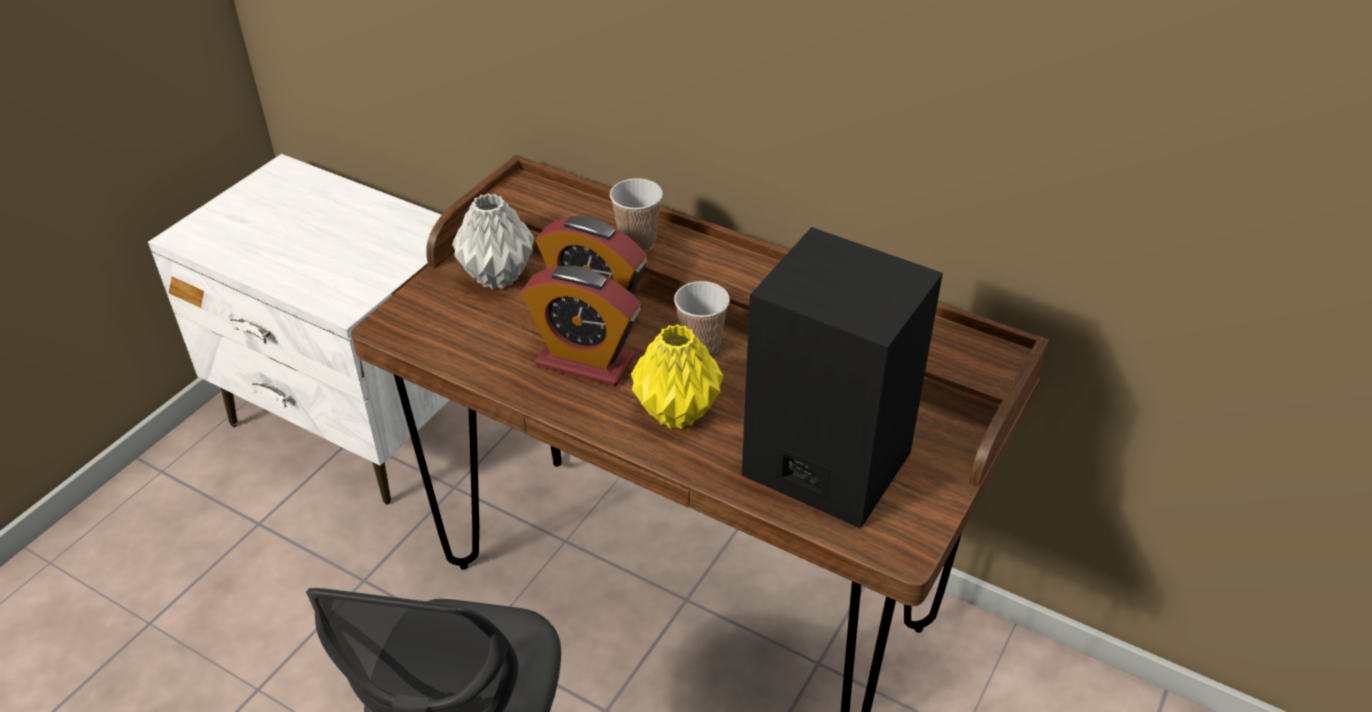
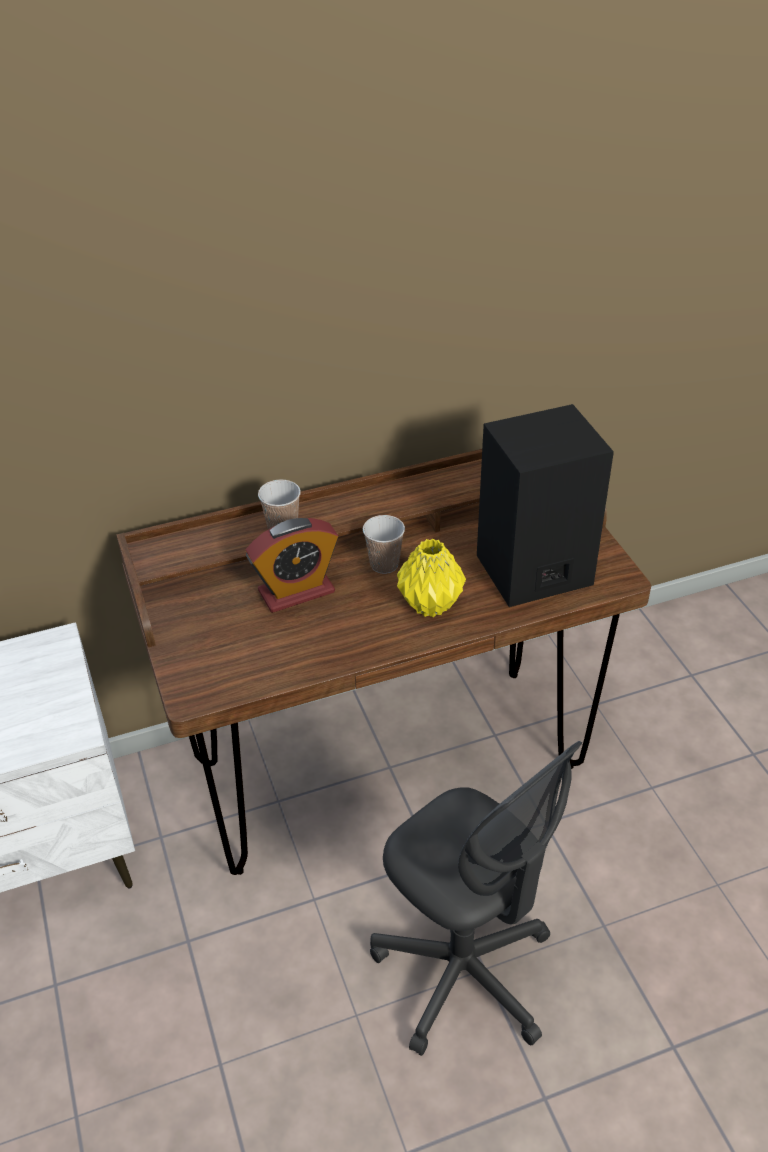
camera: 50 degrees left, 0 degrees up
(496, 277) = (205, 619): grey vase -> none
(585, 362) = (340, 620): alarm clock -> none

